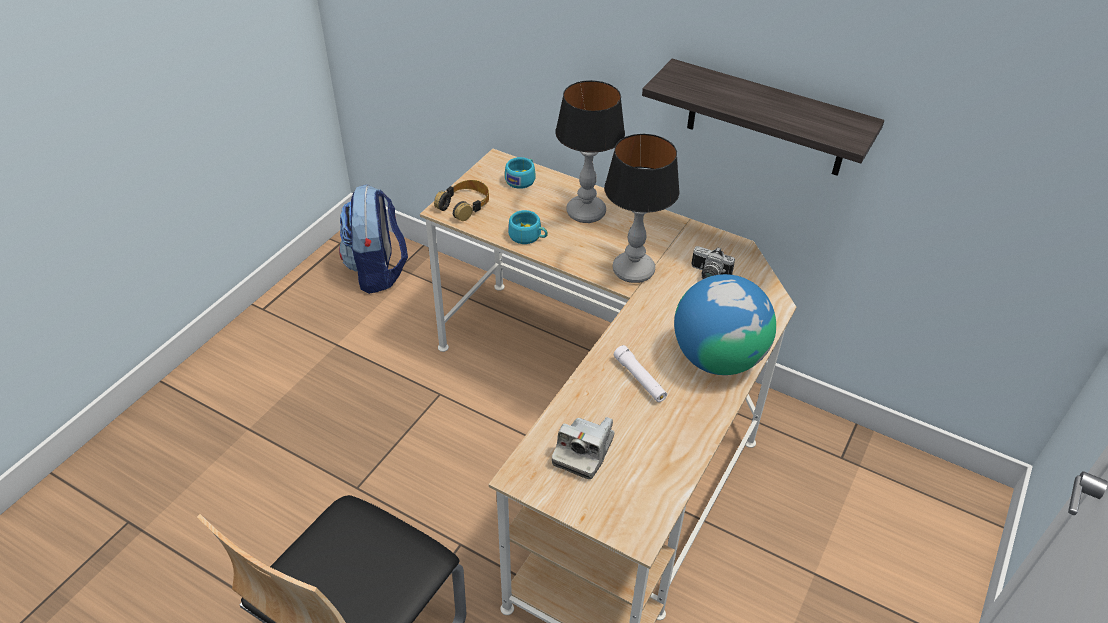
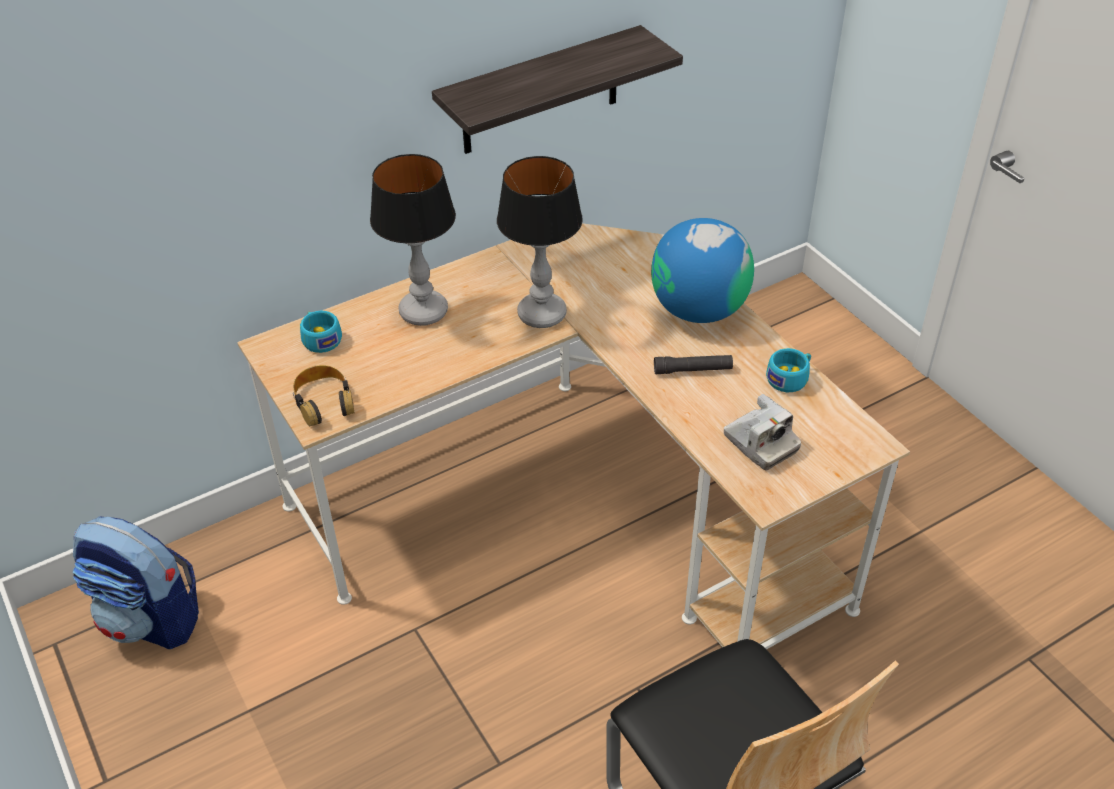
camera: 60 degrees left, 0 degrees up
(528, 236) = (425, 370): turquoise cup -> turquoise cup (790, 378)
(640, 379) = (693, 370): white flashlight -> black flashlight
(708, 275) = (587, 268): camera -> none

